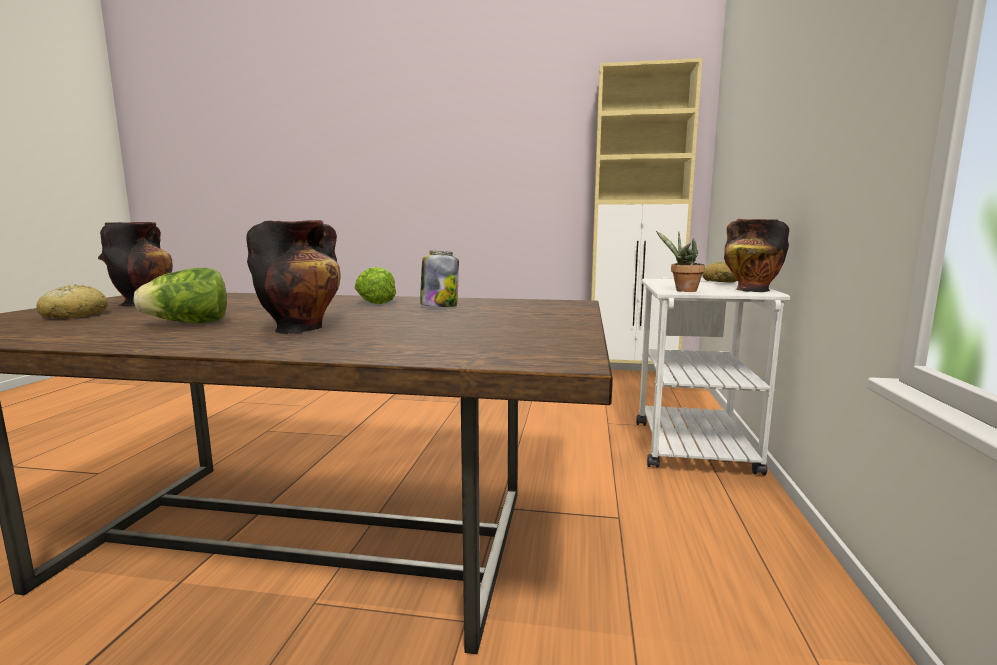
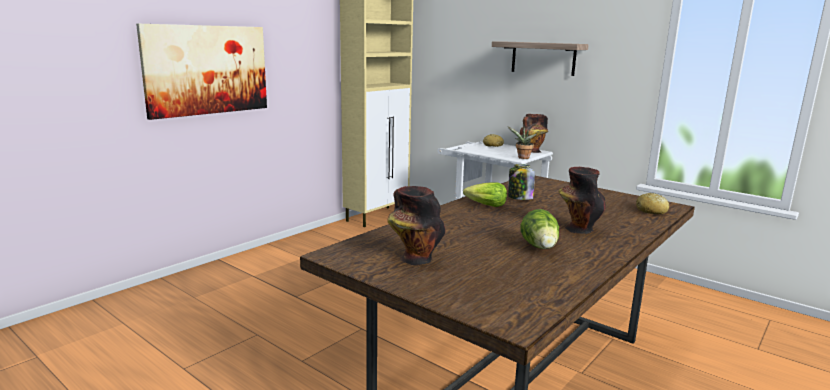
camera: 60 degrees left, 5 degrees up
(74, 315) = (466, 276): bread -> bread (651, 211)
(430, 180) = (207, 70): none -> picture
(801, 110) = (543, 58): none -> shelf

